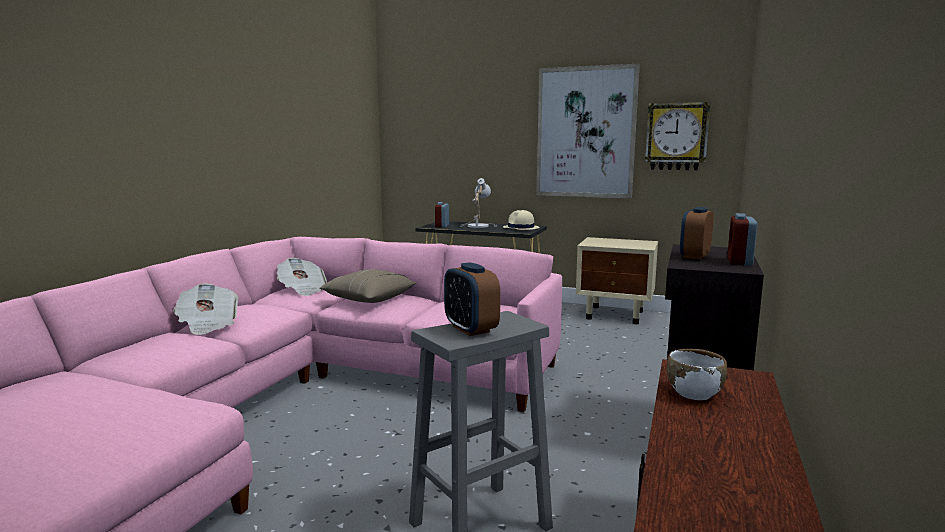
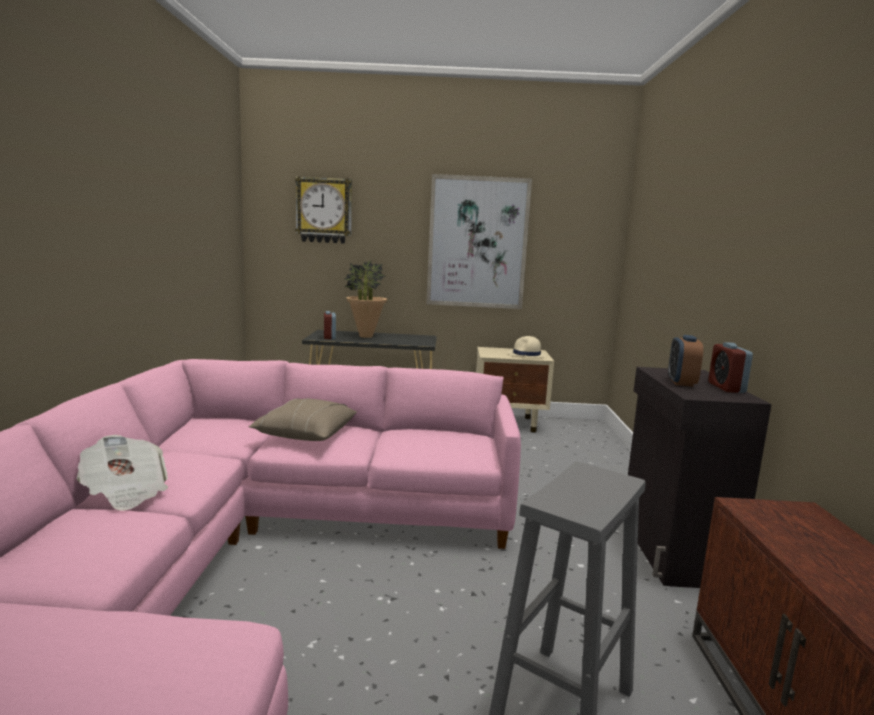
camera: 20 degrees left, 0 degrees up
(303, 290) = (212, 427): newspaper -> none
(470, 329) = (579, 494): alarm clock -> none
(476, 226) = (365, 336): table lamp -> potted plant
(521, 228) = (415, 339): beige hat -> beige hat (526, 355)
(676, 136) = (564, 251): wall clock -> wall clock (324, 210)
(694, 393) = (791, 538): white bowl -> none

